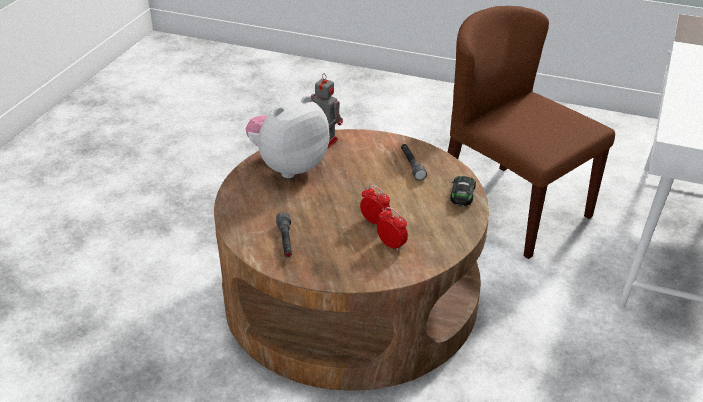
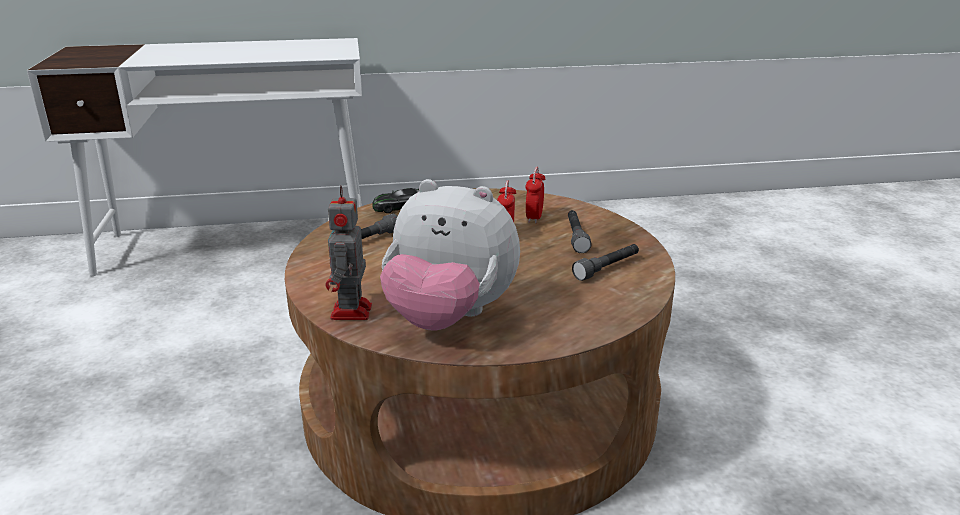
camera: 120 degrees left, 10 degrees down
(341, 250) = (576, 237): none -> grey flashlight
(513, 209) = (222, 336): brown chair -> none

